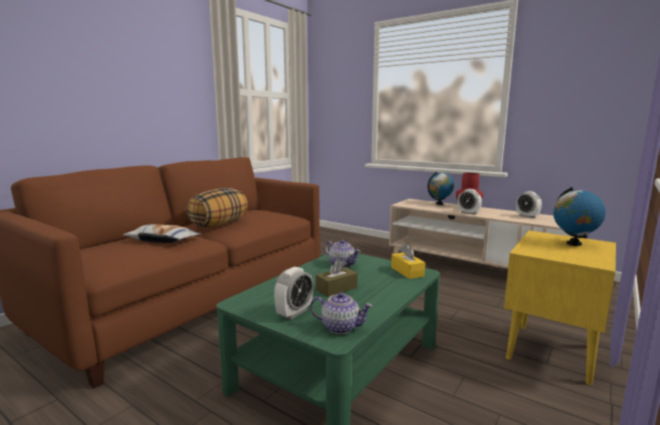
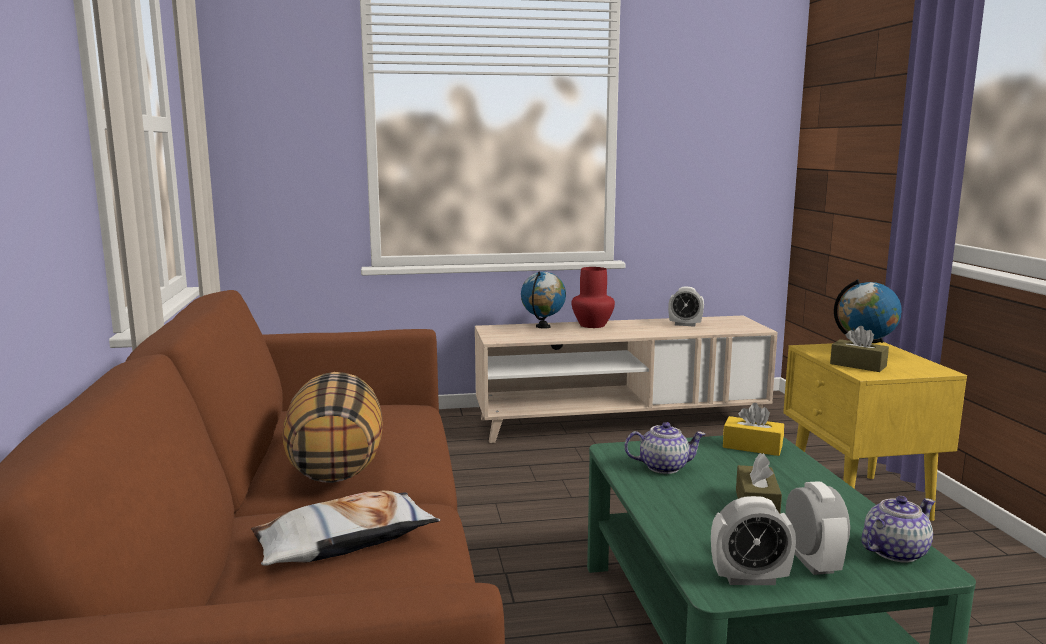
camera: 45 degrees left, 0 degrees up
(468, 213) = (616, 334): alarm clock -> alarm clock (749, 578)
(539, 247) = (858, 365): none -> brown tissue box

